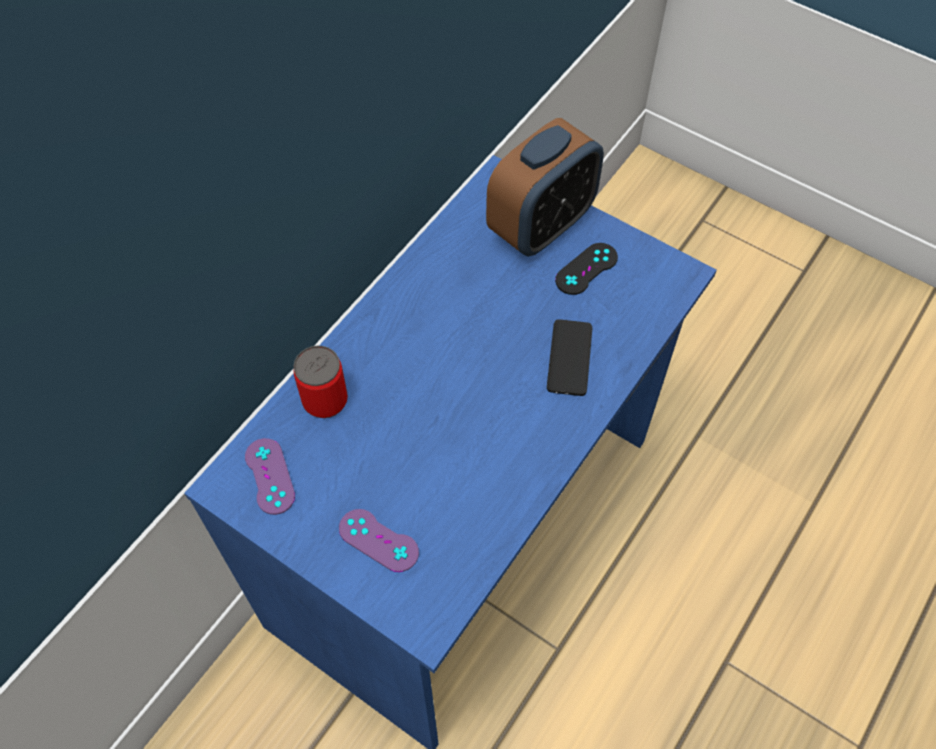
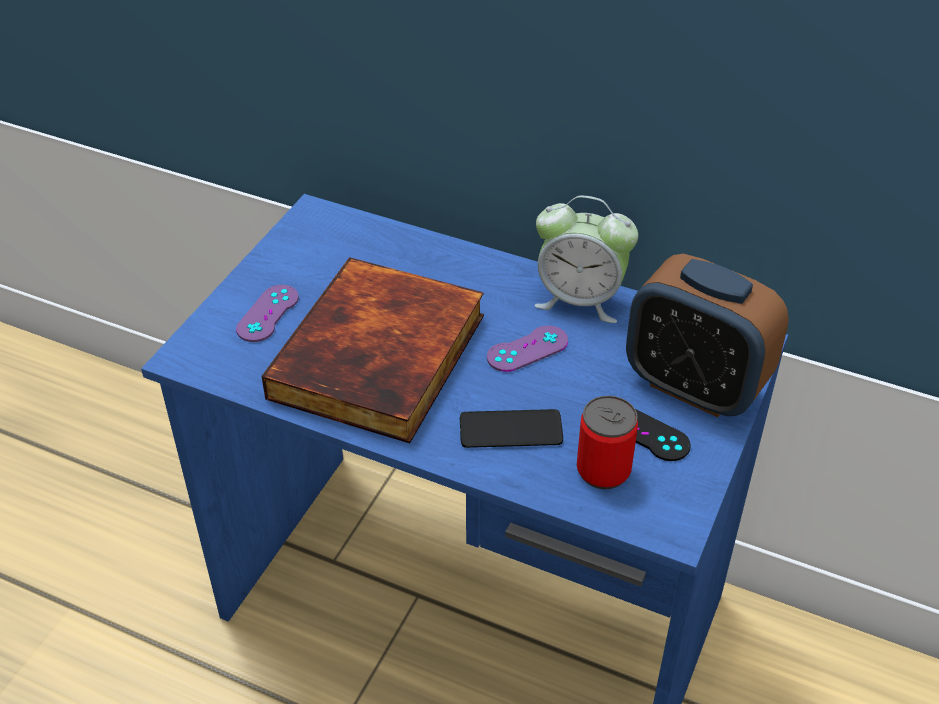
camera: 80 degrees right, 15 degrees down
(270, 476) = (326, 237): purple game controller -> purple game controller (527, 349)
(325, 400) = (413, 256): can -> can (603, 470)
(421, 279) = (580, 300): none -> alarm clock
(464, 444) = (381, 358): none -> book

